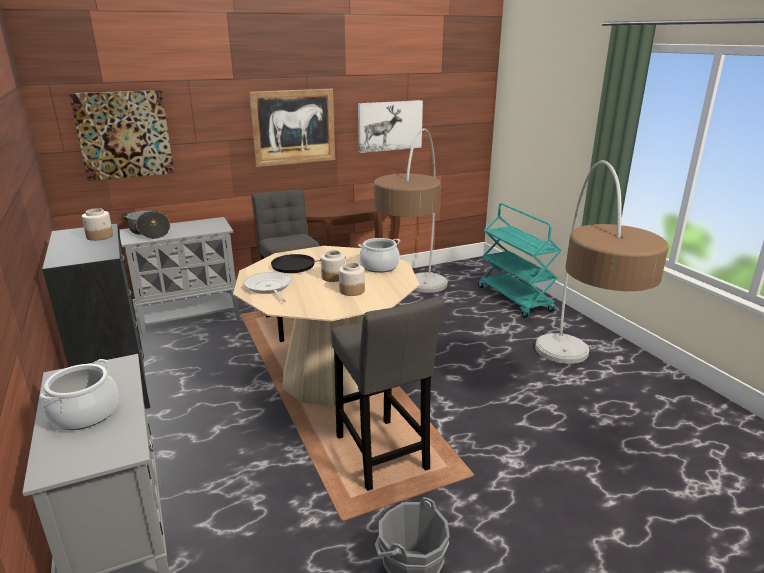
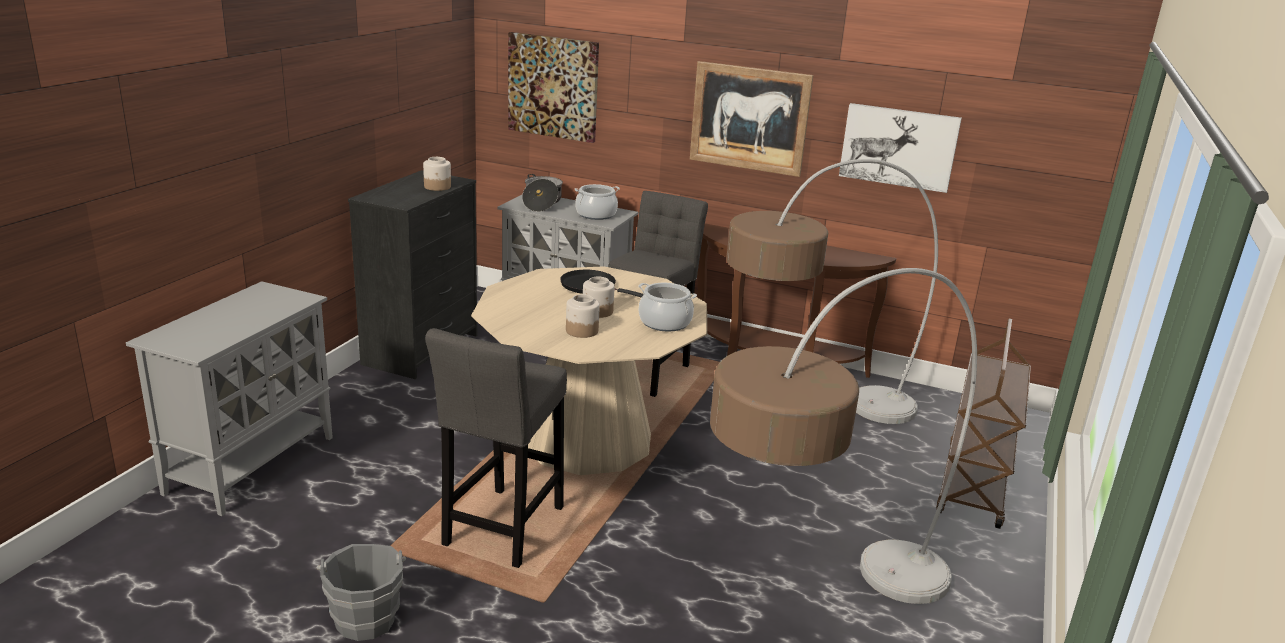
camera: 45 degrees right, 0 degrees up
(85, 413) = (226, 318): cooking pot -> cooking pot (596, 214)
(269, 288) = (523, 294): frying pan -> none
(515, 299) = (974, 486): turquoise cart -> brown cart

